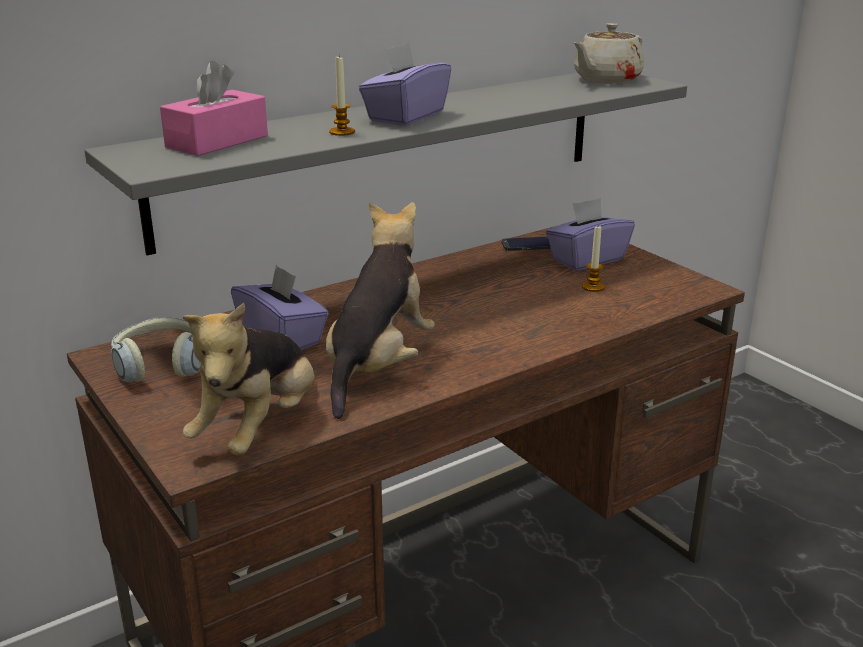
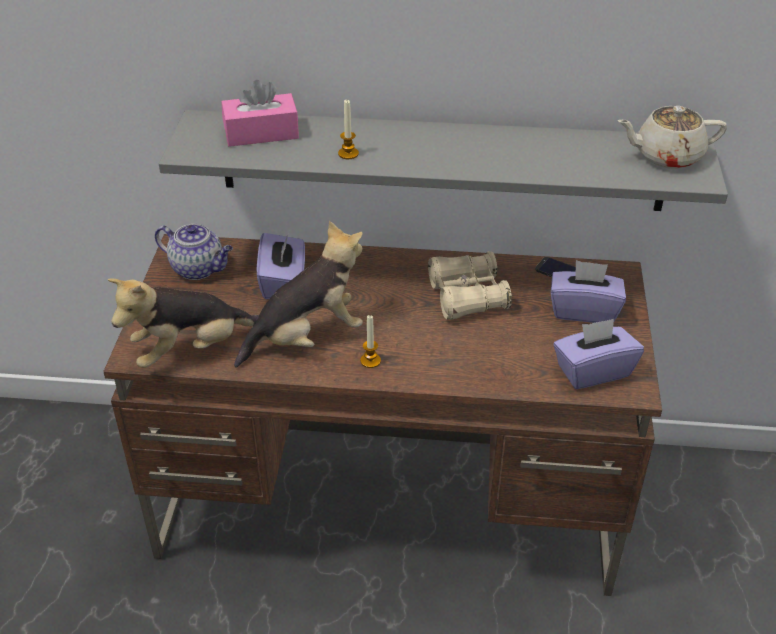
camera: 40 degrees right, 15 degrees up
(161, 363) = (199, 269): headphones -> teapot
(405, 116) = (419, 150): purple tissue box -> purple tissue box (593, 371)
(480, 284) = (467, 296): none -> beige binoculars
(593, 287) = (545, 341): candle -> candle (370, 361)

